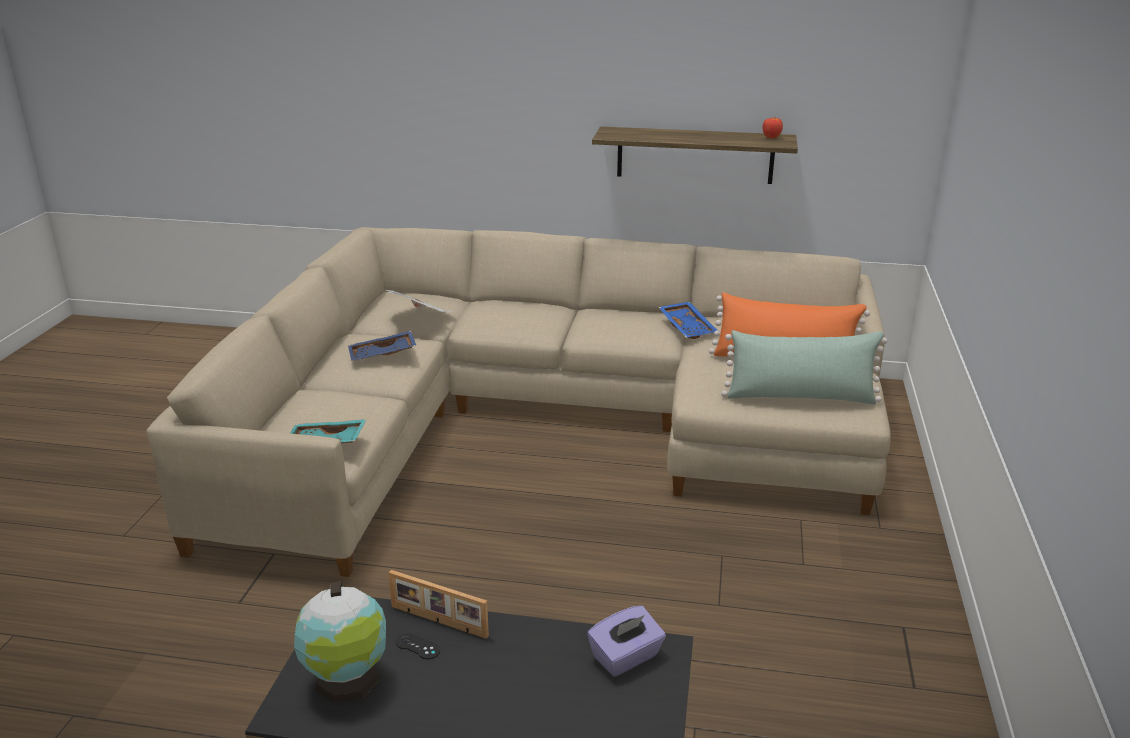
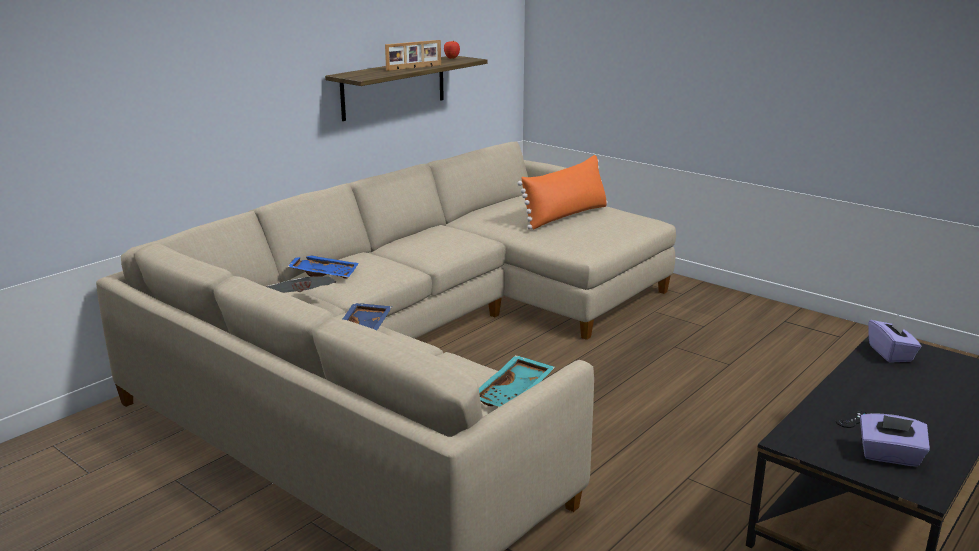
camera: 60 degrees left, 5 degrees down
(347, 681) = (889, 456): globe -> purple tissue box
(438, 622) = (824, 406): picture frame -> picture frame (414, 67)
(688, 327) = (473, 225): blue tray -> blue tray (324, 273)
(800, 397) = (614, 228): green pillow -> none

